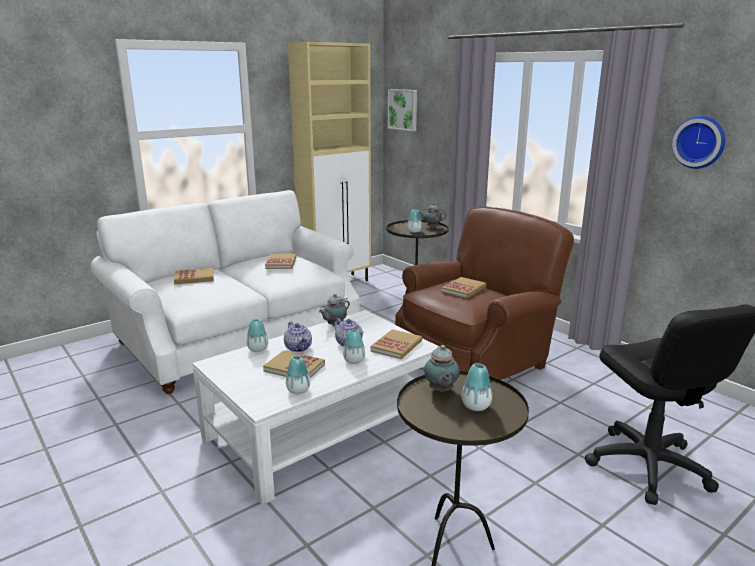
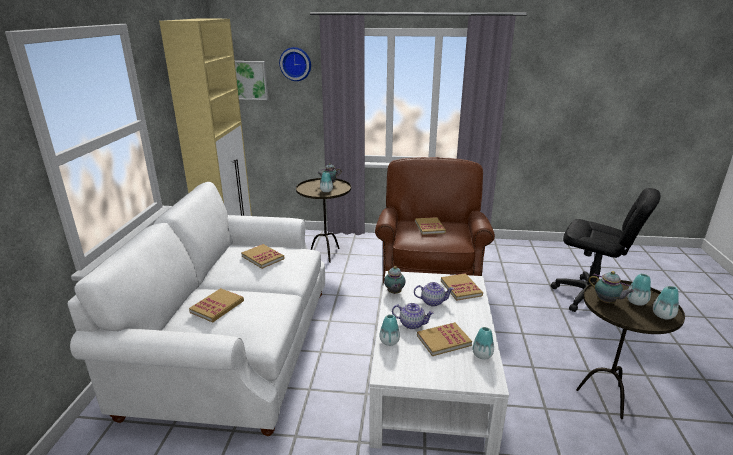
camera: 45 degrees left, 5 degrees up
(354, 361) = (463, 313): vase -> vase (663, 315)
(700, 142) = (532, 90): wall clock -> wall clock (296, 64)

